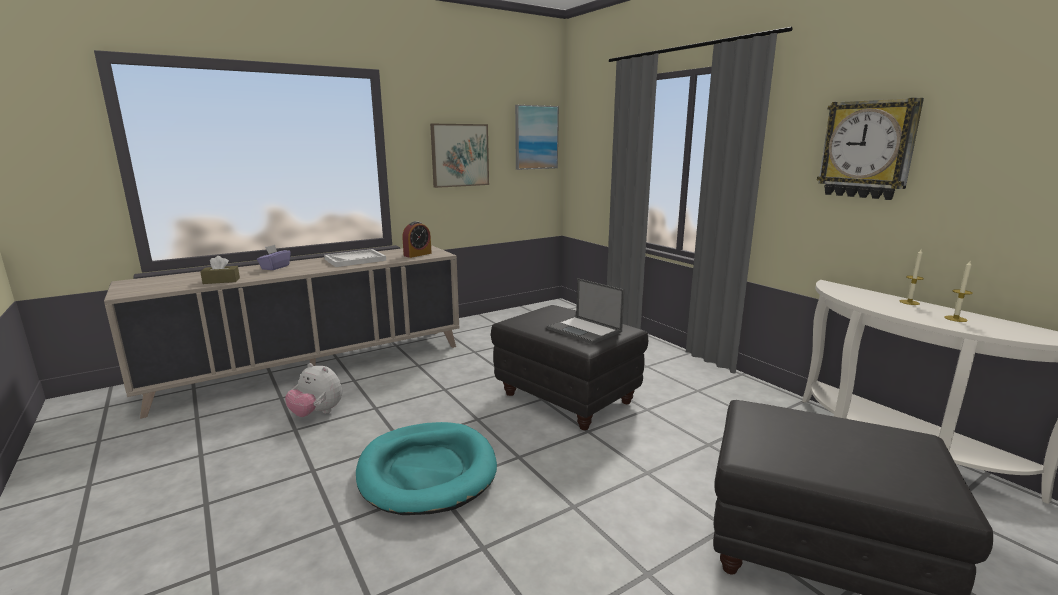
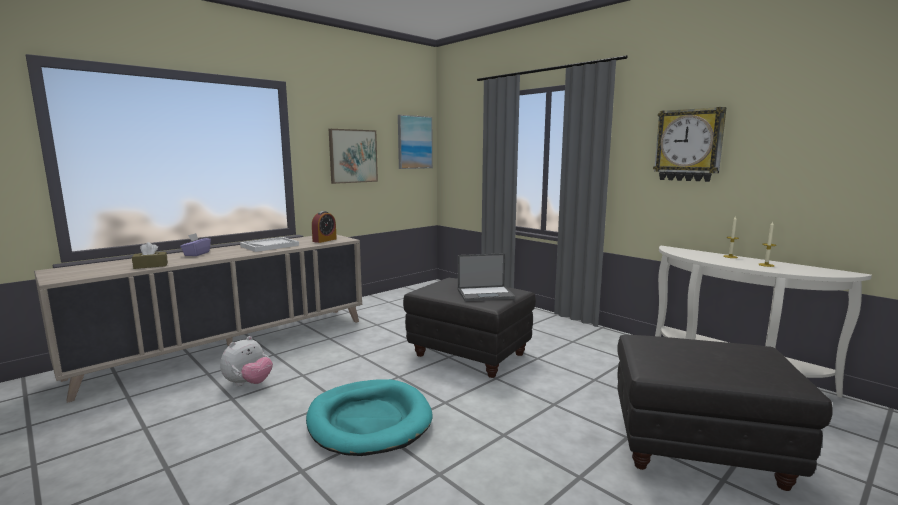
camera: 10 degrees left, 5 degrees down
(317, 413) = (248, 384): plush toy -> plush toy turned 75 degrees counterclockwise
(585, 330) = (486, 294): laptop -> laptop turned 45 degrees counterclockwise

